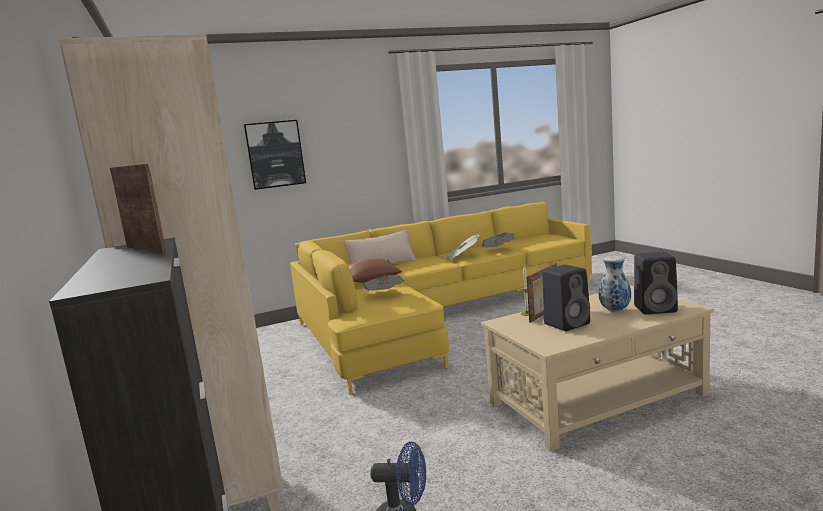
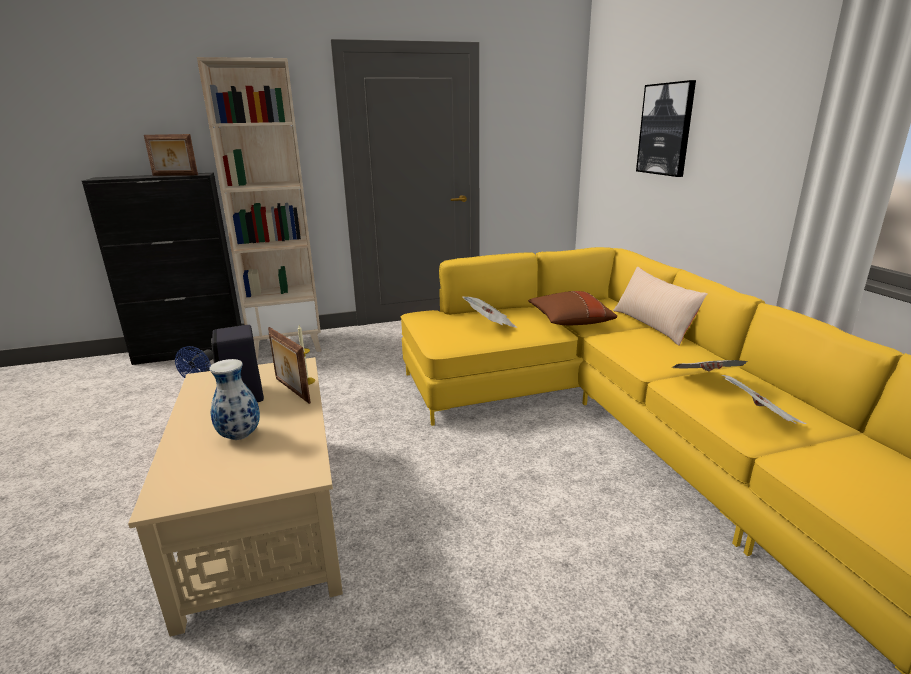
camera: 95 degrees right, 10 degrees up
(147, 250) = (174, 175): picture frame -> picture frame turned 45 degrees clockwise
(656, 308) = (201, 469): black speaker -> none

